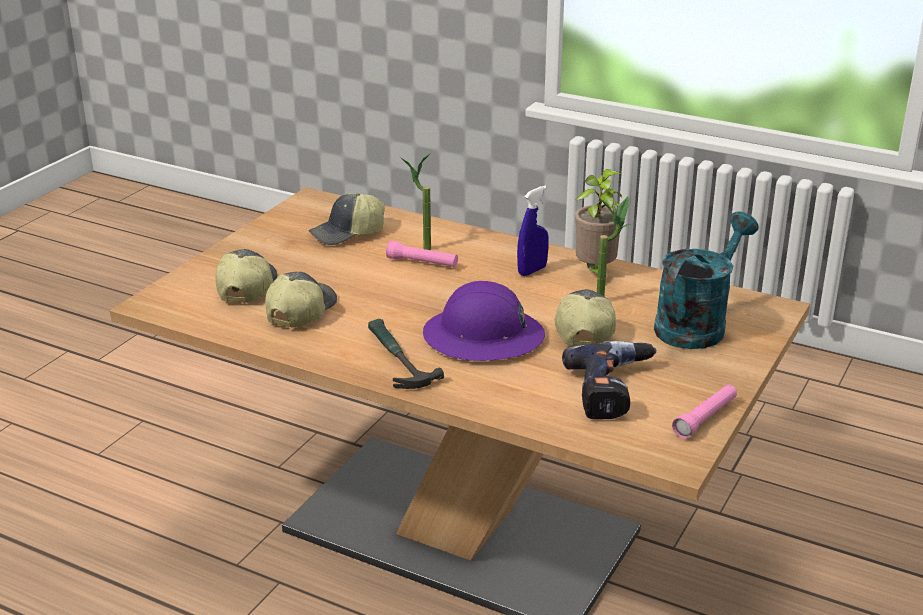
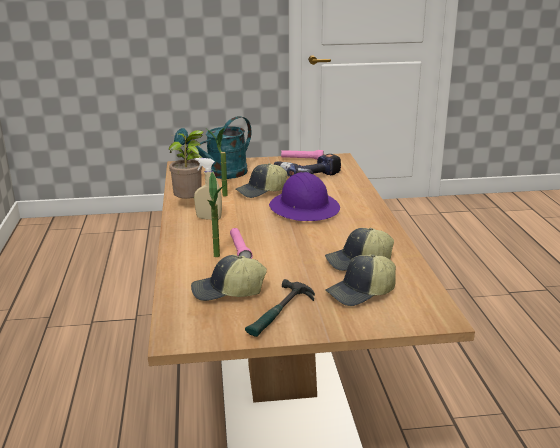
camera: 125 degrees left, 5 degrees down
(347, 234) = (228, 292): cap -> cap turned 150 degrees clockwise
(396, 359) = (360, 219): hammer -> hammer (279, 313)
(532, 271) = (209, 218): blue spray bottle -> beige spray bottle
(696, 324) = (221, 174): turquoise watering can -> turquoise watering can turned 45 degrees counterclockwise

